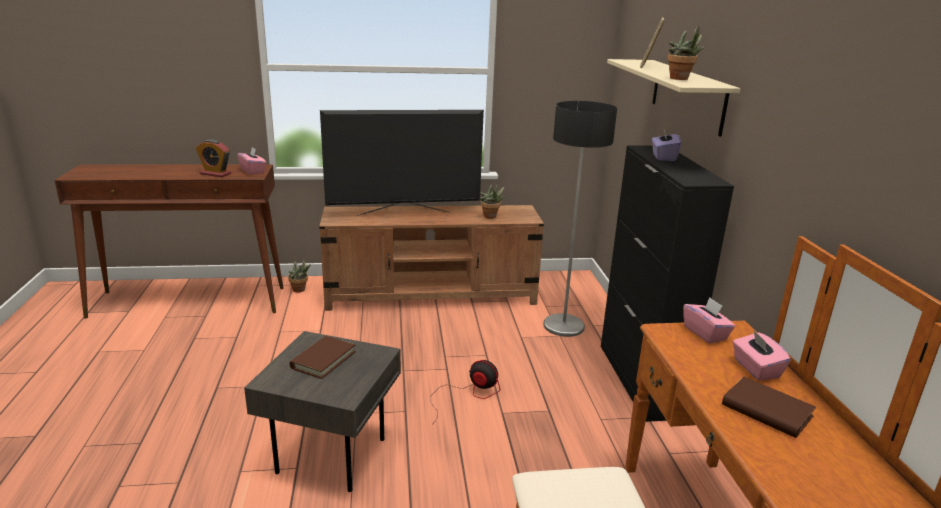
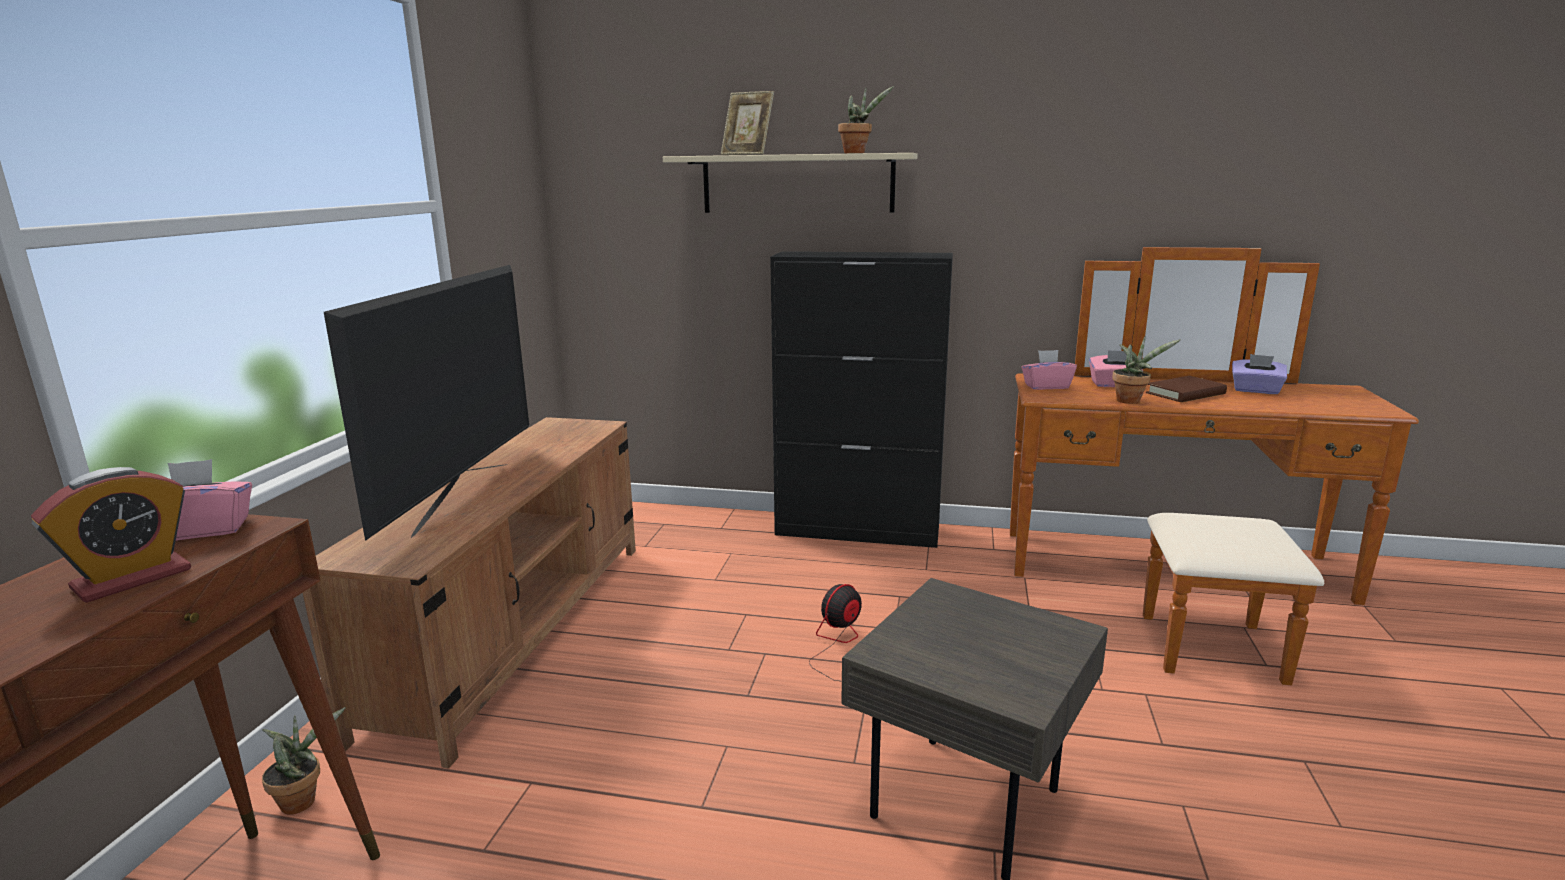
camera: 70 degrees left, 5 degrees down
(323, 360) = (957, 642): brown book -> none
(491, 217) = (564, 443): potted plant -> potted plant (1131, 400)
(563, 326) = (709, 545): floor lamp -> none
(663, 157) = (835, 254): purple tissue box -> purple tissue box (1255, 390)

